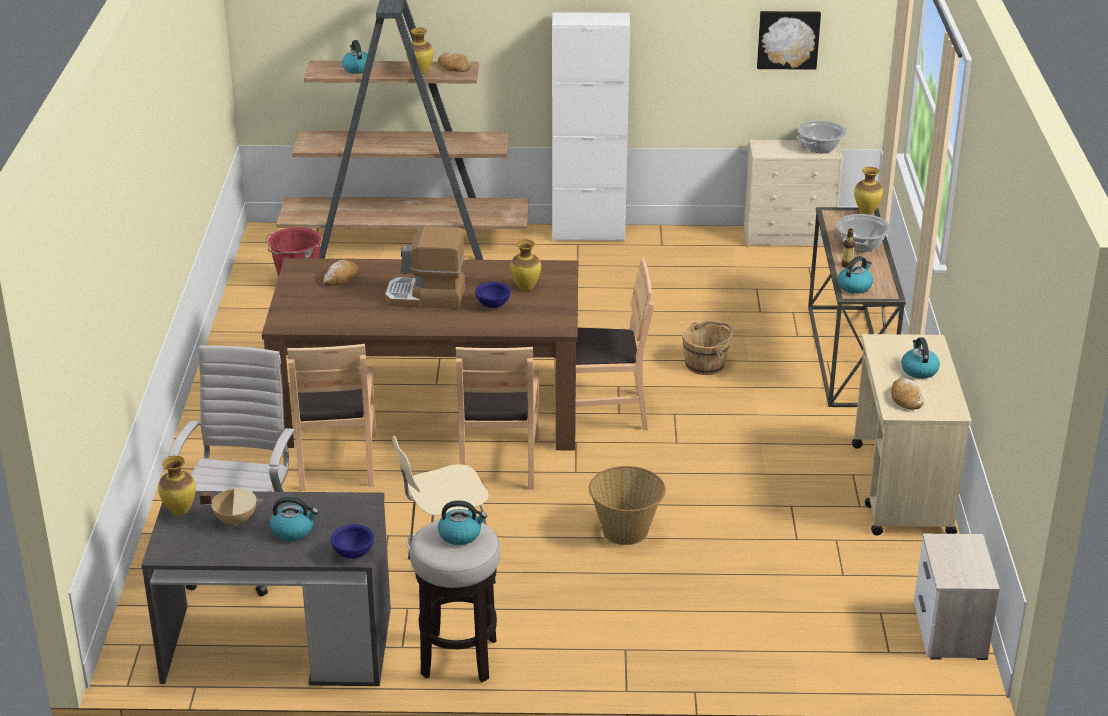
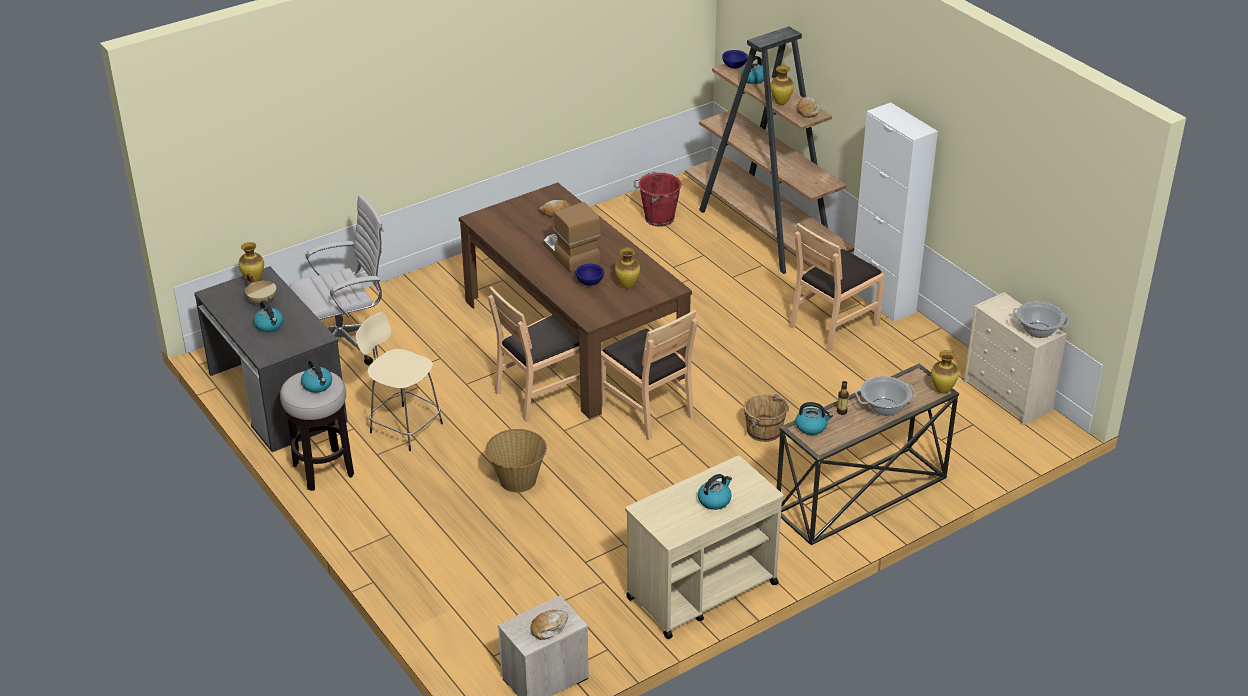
camera: 55 degrees right, 5 degrees up
(336, 461) = (475, 331): brown chair -> brown chair (833, 325)
(353, 553) = (266, 356): blue bowl -> blue bowl (734, 66)
(788, 39) = (1043, 219): picture -> none
(906, 399) = (665, 508): bread -> bread (549, 628)

